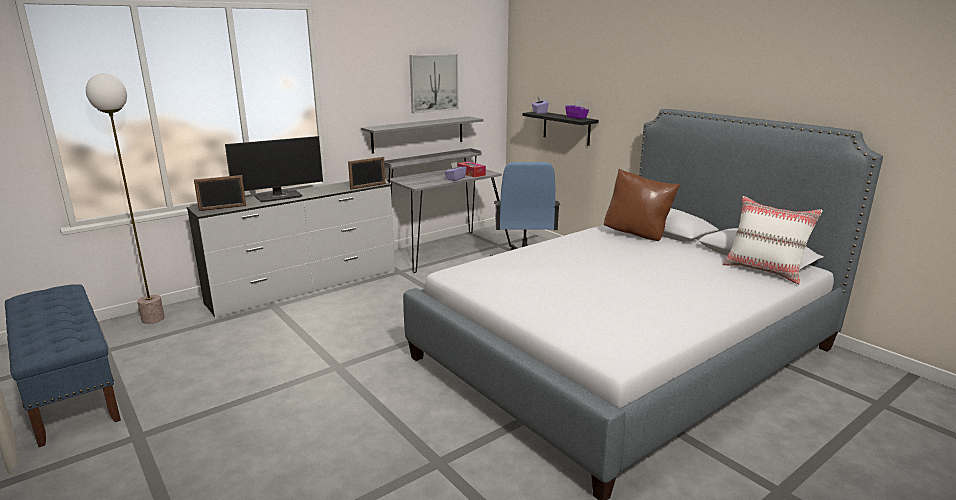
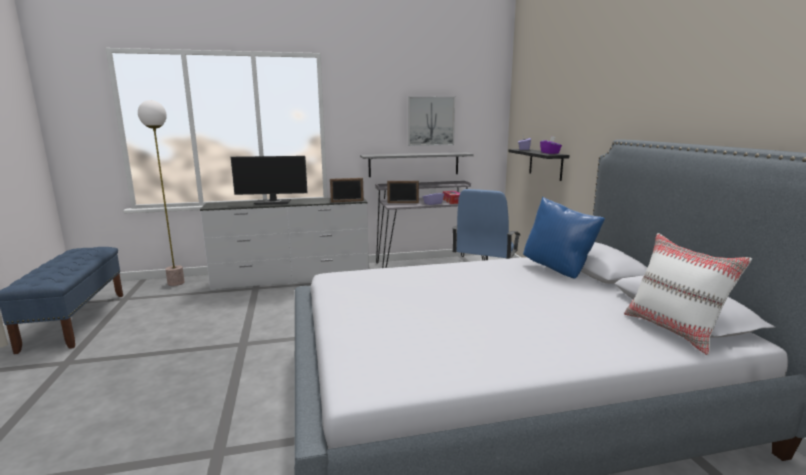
camera: 25 degrees right, 5 degrees down
(222, 208) = (224, 205): picture frame -> picture frame (403, 203)
(637, 235) = (558, 270): brown pillow -> blue pillow

